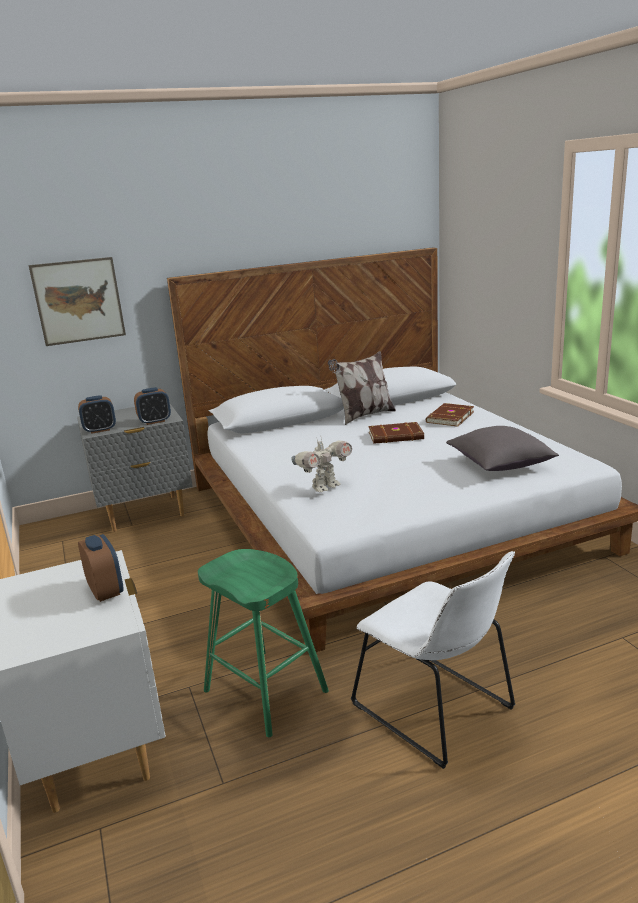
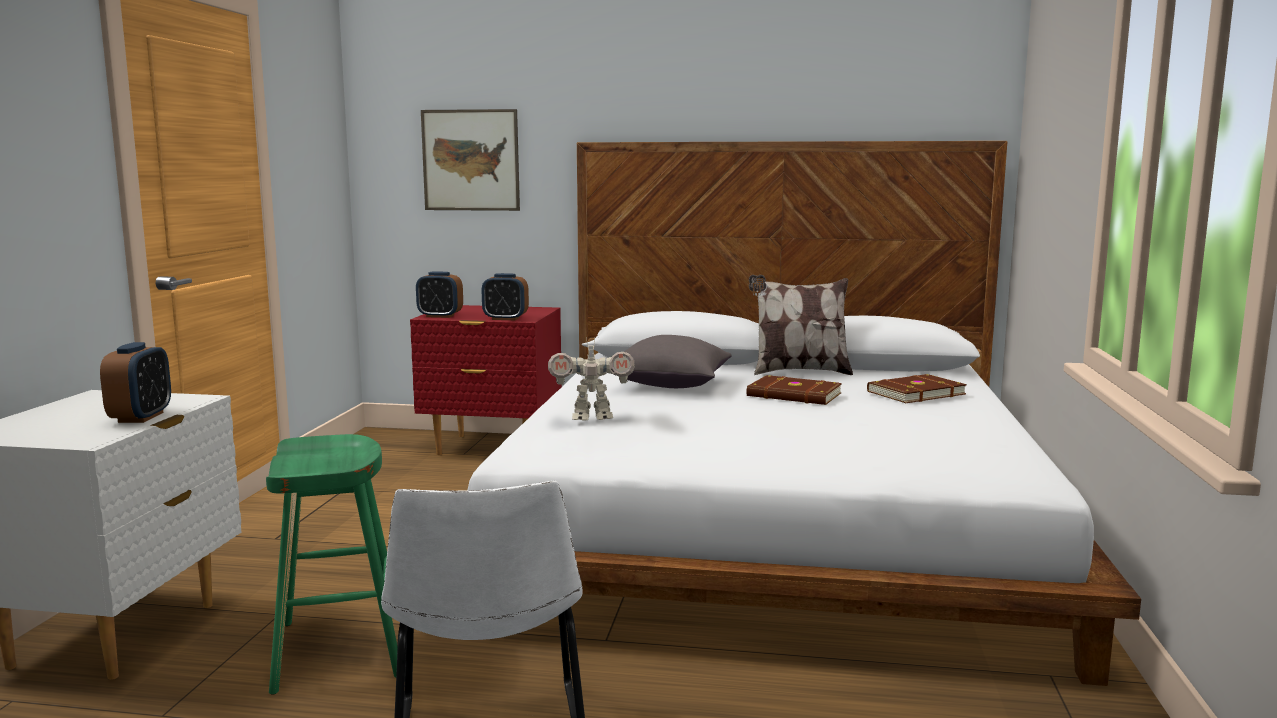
camera: 30 degrees right, 10 degrees down
(145, 513) = (492, 447): grey nightstand -> red nightstand
(500, 465) = (884, 452): grey pillow -> grey pillow (669, 385)

